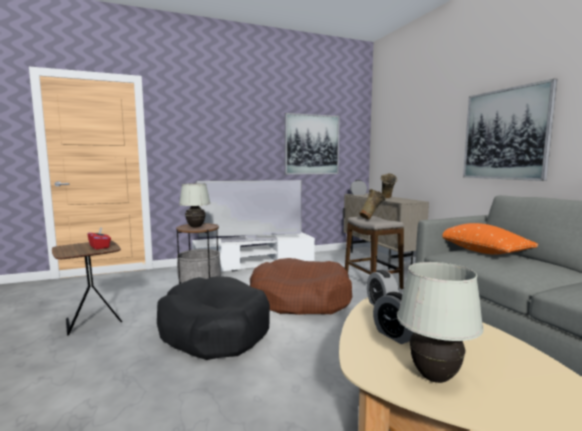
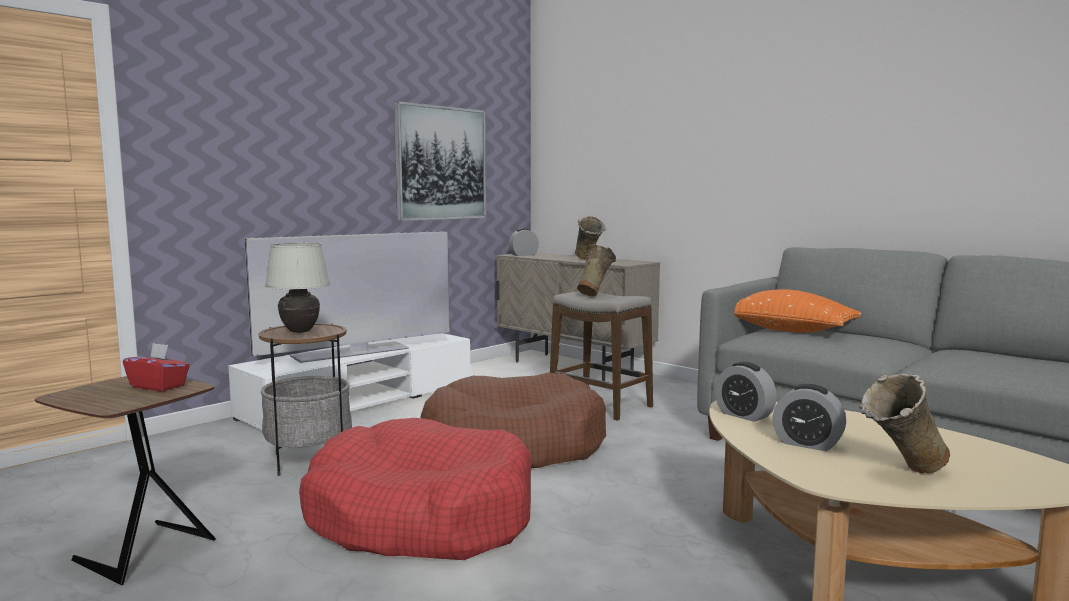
camera: 25 degrees left, 0 degrees up
(213, 330) = (420, 517): black dog bed -> red dog bed
(435, 377) = (901, 474): white table lamp -> beige vase
(505, 134) = (784, 157): picture -> none

